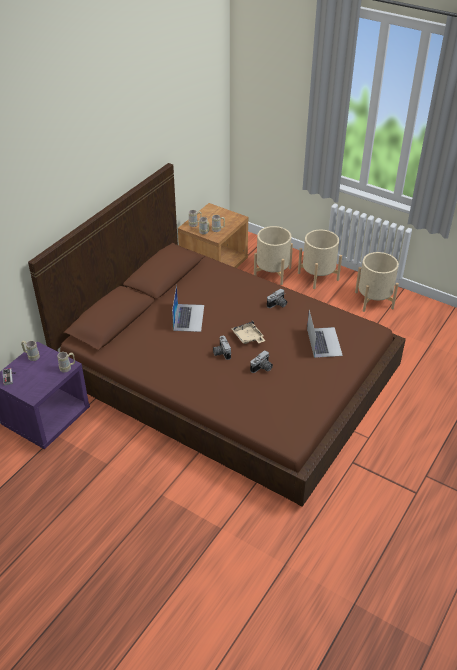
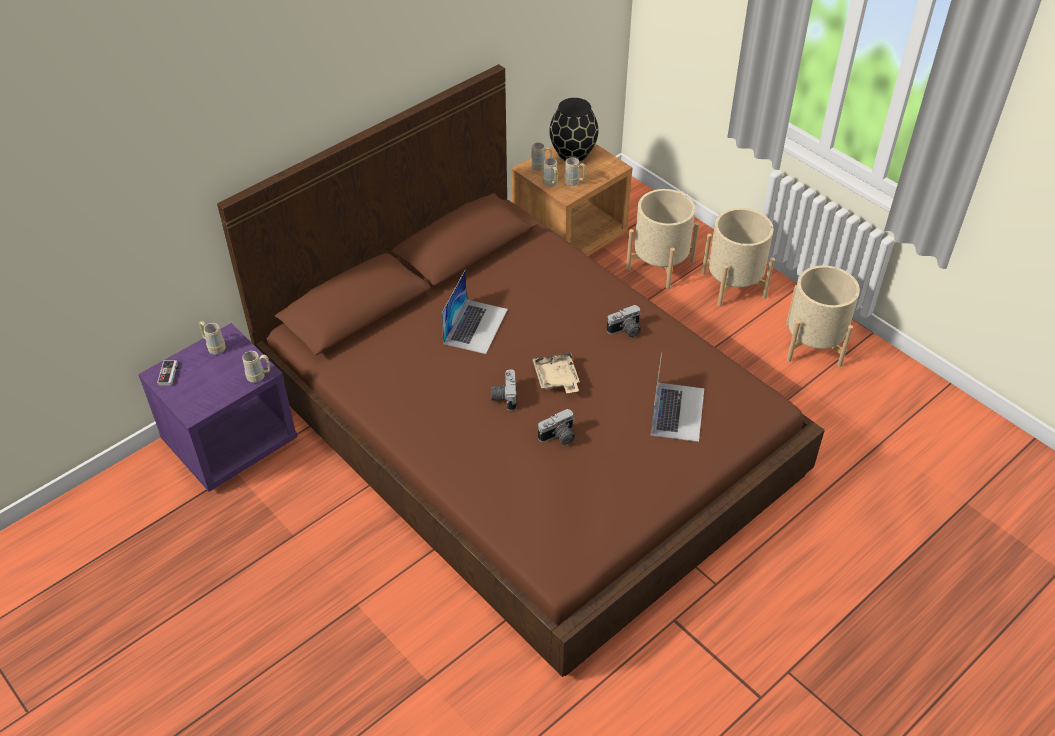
camera: 15 degrees right, 5 degrees up
(211, 214) = (573, 152): none -> black vase

